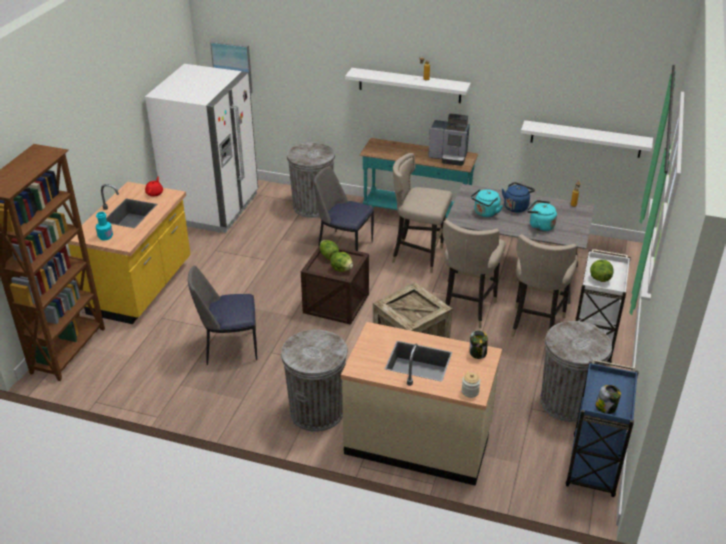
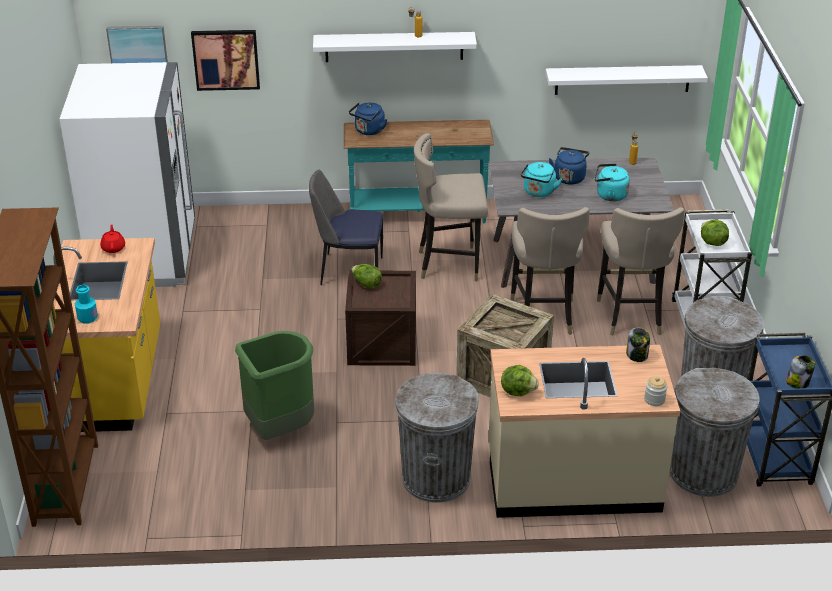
camera: 20 degrees left, 0 degrees up
(229, 347) = (280, 428): chair -> green trash can
(290, 77) = (226, 59): none -> picture
(312, 207) = (278, 228): grey trash can -> grey trash can (703, 472)
(342, 269) = (393, 297): lettuce -> lettuce (518, 391)
(383, 146) = (368, 131): none -> blue kettle
(449, 157) = (458, 130): coffee machine -> none

